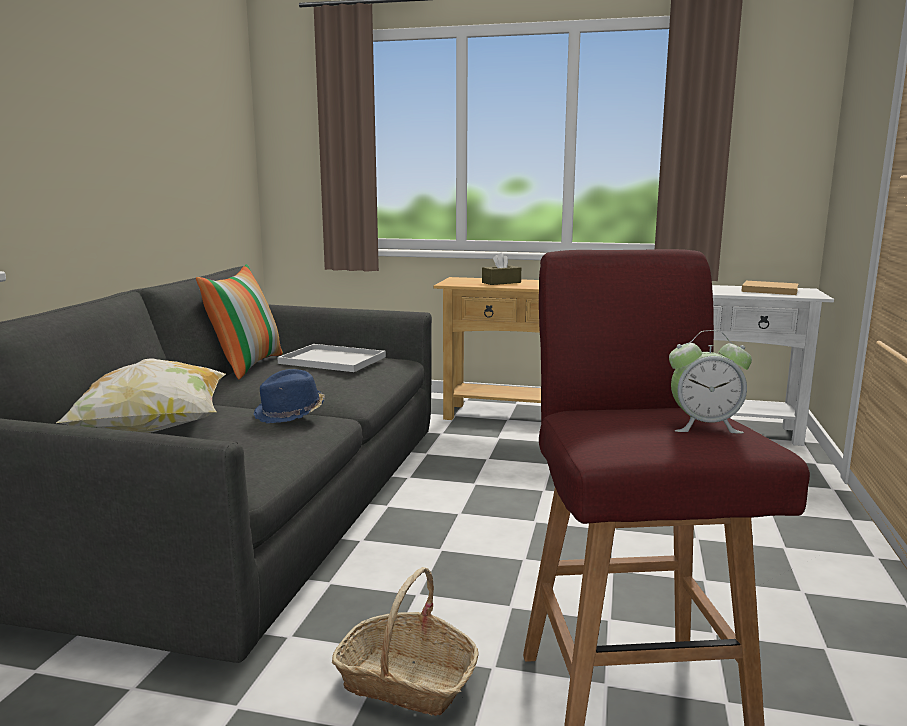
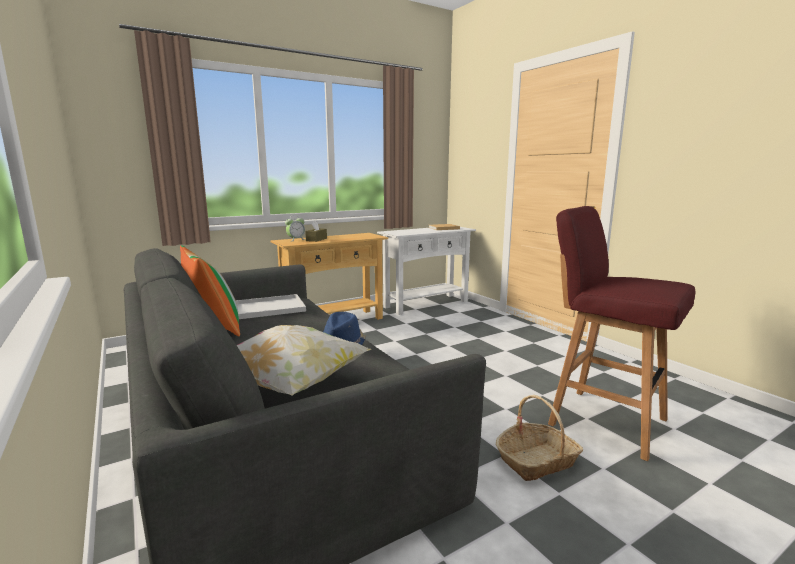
camera: 45 degrees left, 0 degrees up
(704, 426) = (653, 280): alarm clock -> alarm clock (296, 240)

